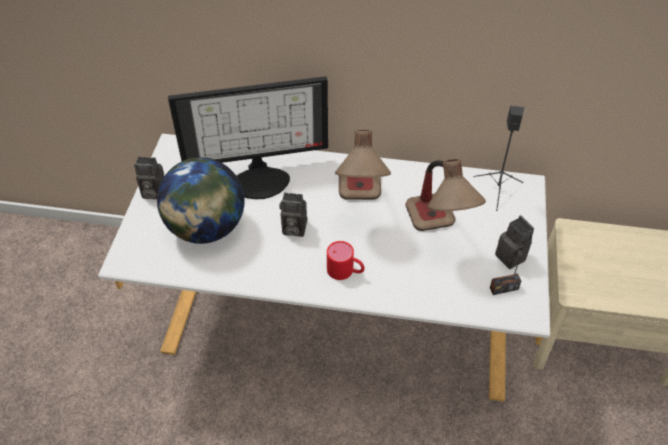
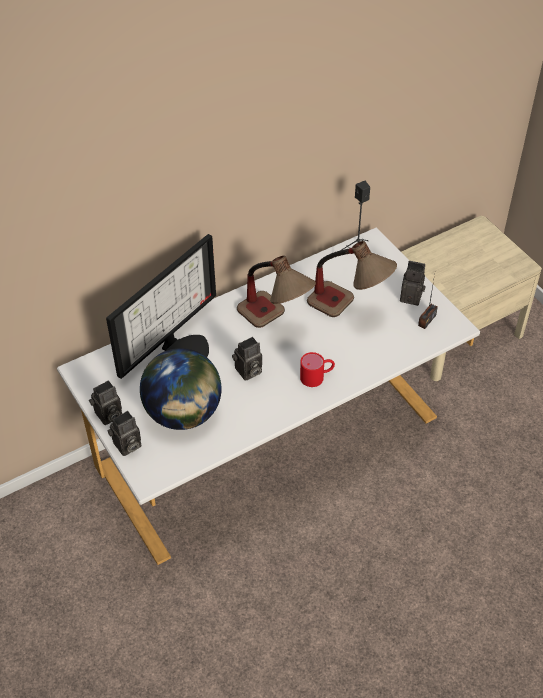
camera: 40 degrees left, 0 degrees up
(138, 225) = (127, 446): none -> camera

